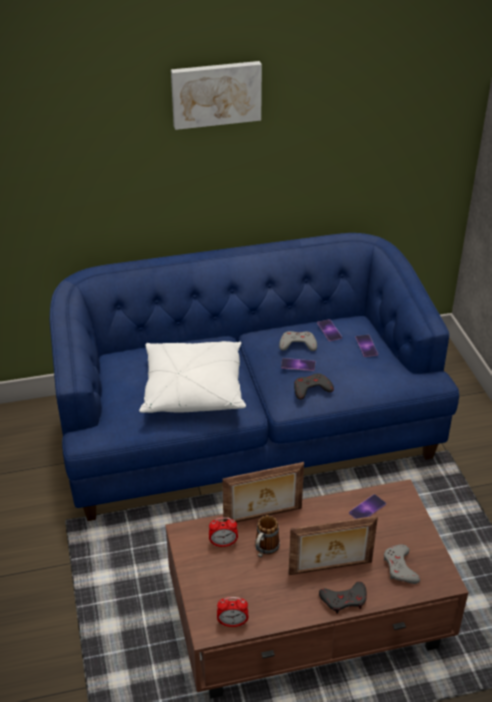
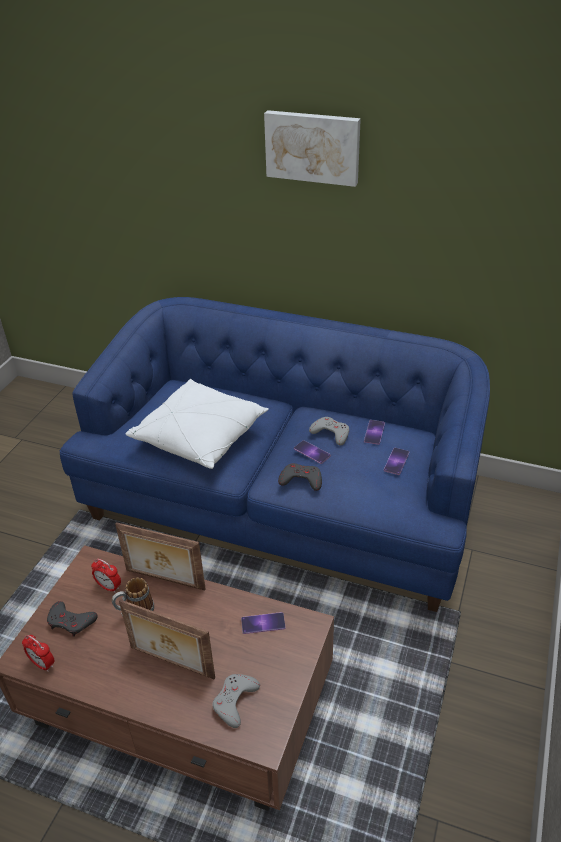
camera: 35 degrees right, 0 degrees up
(344, 600) = (153, 701): grey game controller -> grey game controller (71, 621)

